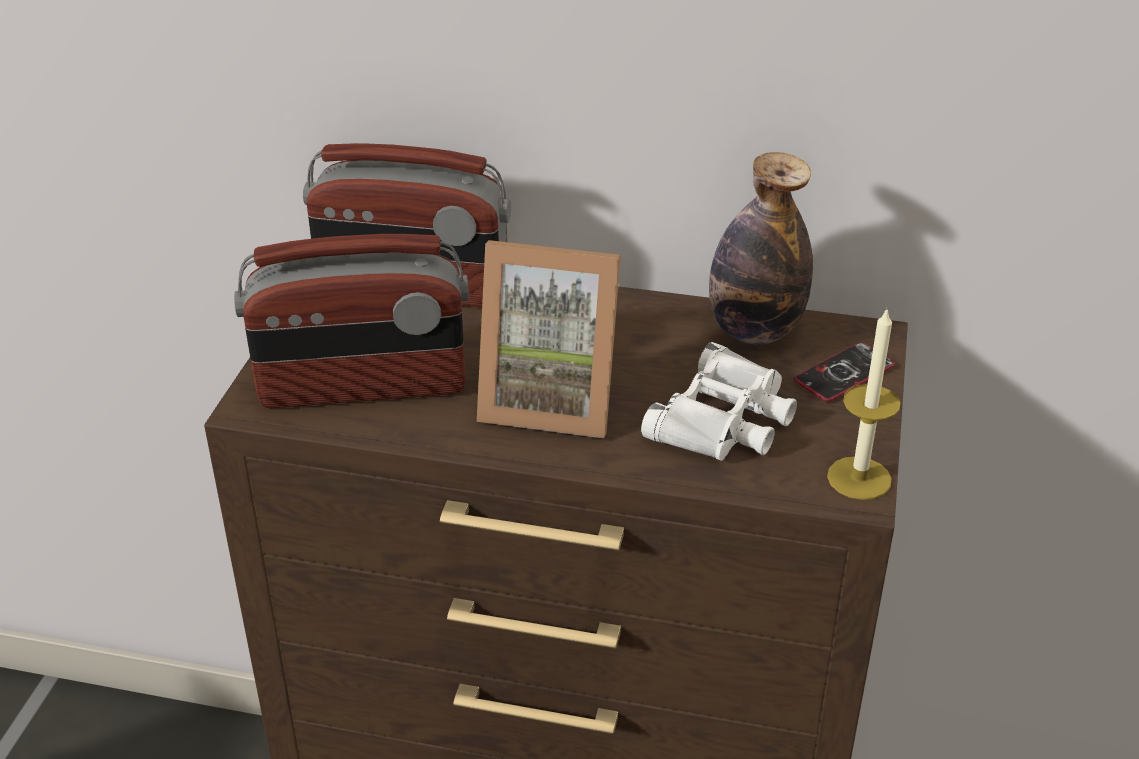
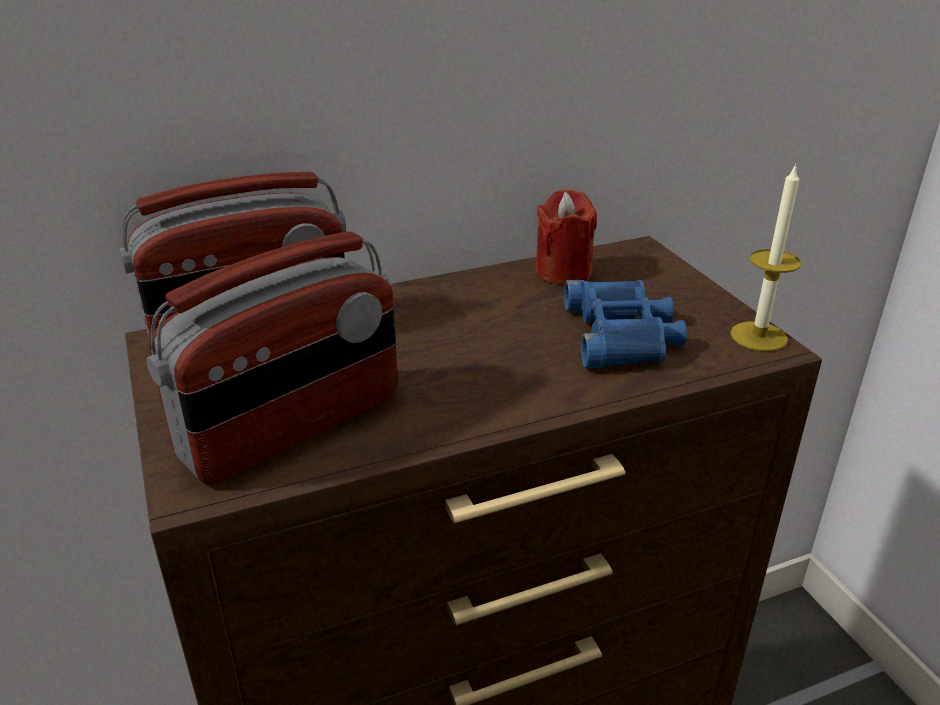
camera: 35 degrees left, 5 degrees down
(550, 400) = (476, 372): picture frame -> none
(724, 419) = (622, 334): white binoculars -> blue binoculars
(754, 331) = (563, 272): bottle -> red candle
(844, 373) = (656, 277): phone -> none

